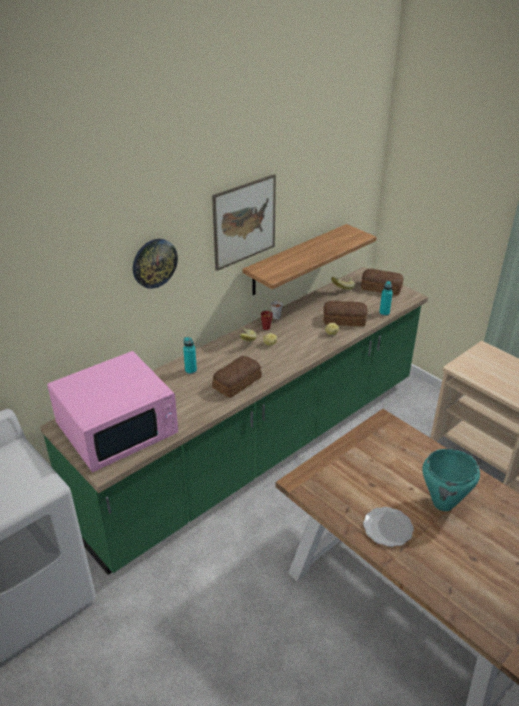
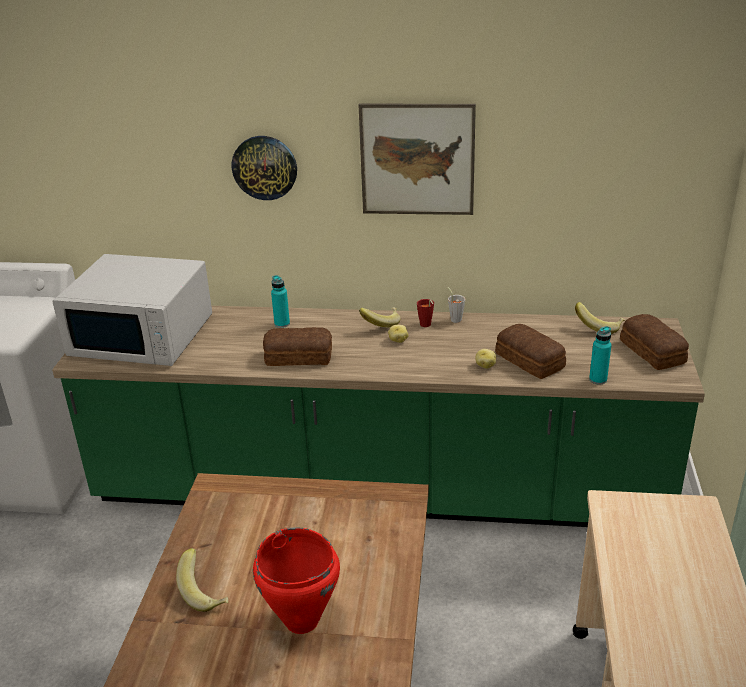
camera: 50 degrees right, 5 degrees down
(118, 428) = (143, 336): pink microwave -> white microwave
(296, 259) = (523, 252): shelf -> none
(388, 528) = (206, 593): plate -> banana
(443, 504) = (301, 621): turquoise cooking pot -> red cooking pot

